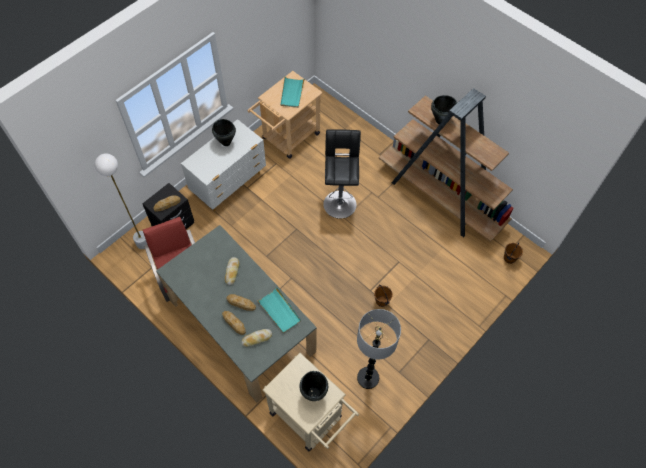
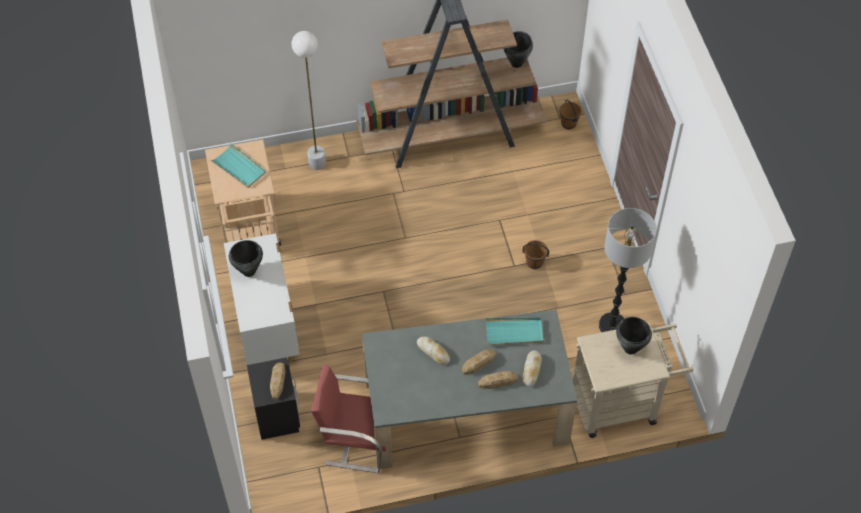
camera: 55 degrees left, 5 degrees down
(143, 243) = (276, 460): white floor lamp -> white floor lamp (317, 163)
(339, 202) = (381, 230): black stool -> none
(440, 121) = (425, 48): black cooking pot -> black cooking pot (517, 63)

